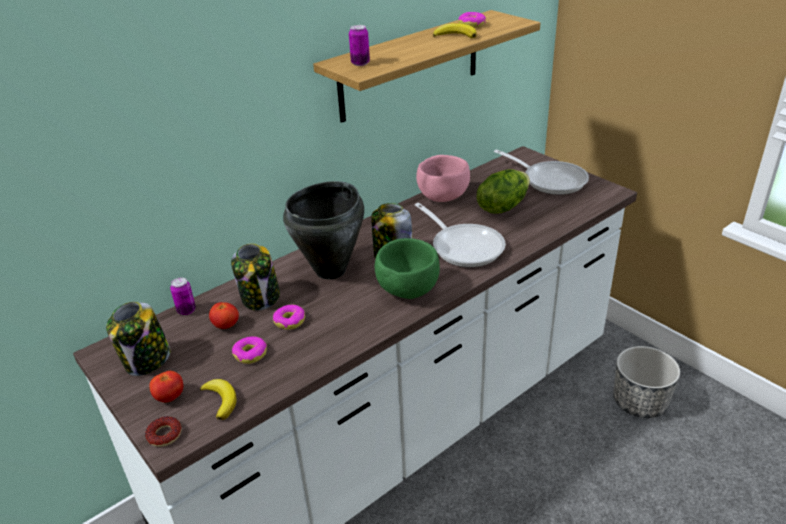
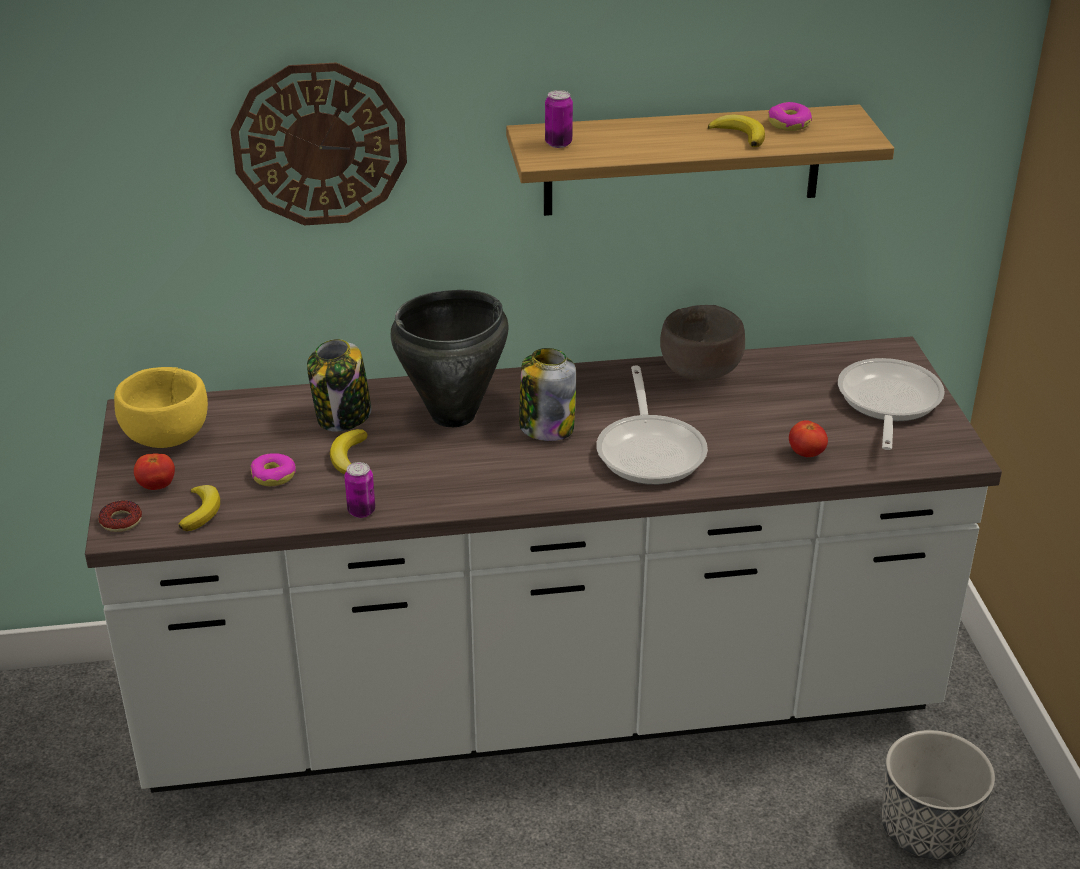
camera: 30 degrees right, 0 degrees up
(147, 360) = (167, 438): jar -> yellow bowl
(186, 310) = (253, 399): can -> can (361, 511)
(195, 105) = (319, 144): none -> wall clock
(226, 326) = (277, 433): tomato -> tomato (806, 454)
(290, 321) = (348, 457): donut -> banana
(407, 290) = (517, 476): green bowl -> none
(443, 197) = (701, 372): pink bowl -> brown bowl
(502, 206) = (768, 416): lettuce -> none
(550, 180) = (887, 403): frying pan -> frying pan turned 150 degrees counterclockwise

